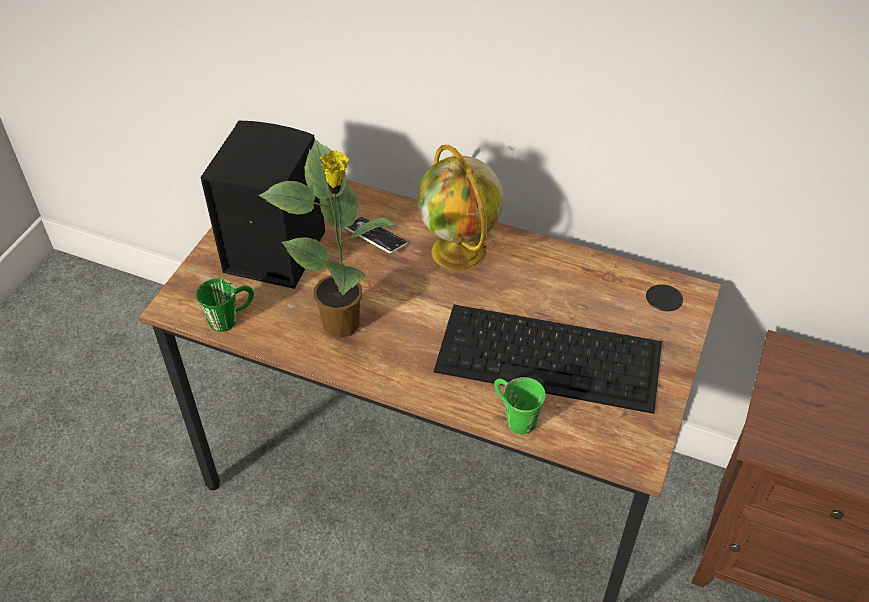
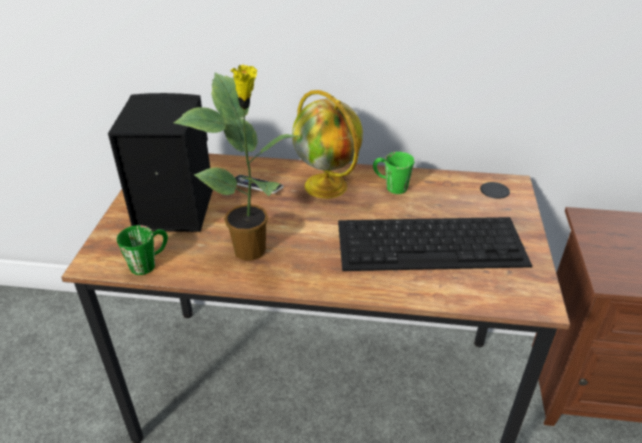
camera: 15 degrees left, 10 degrees down
(513, 416) = (423, 290): green mug -> green mug (390, 186)

